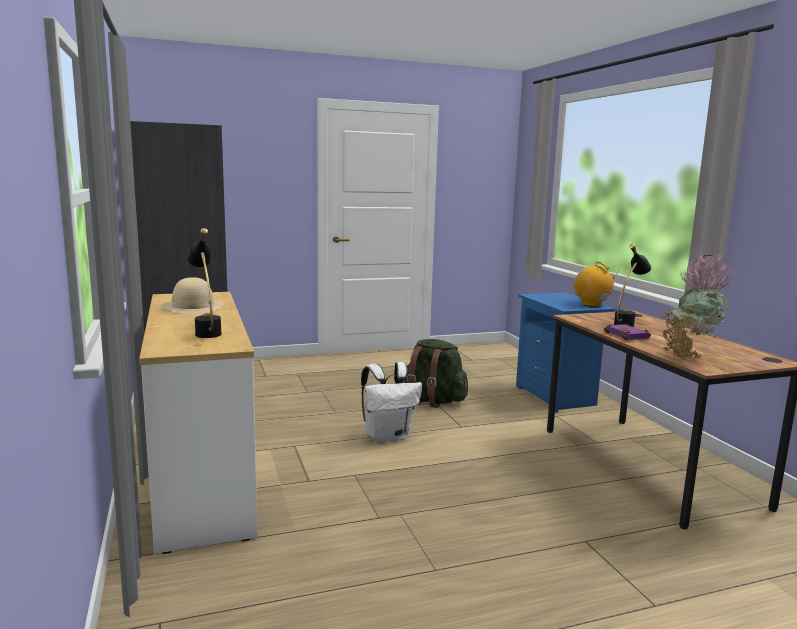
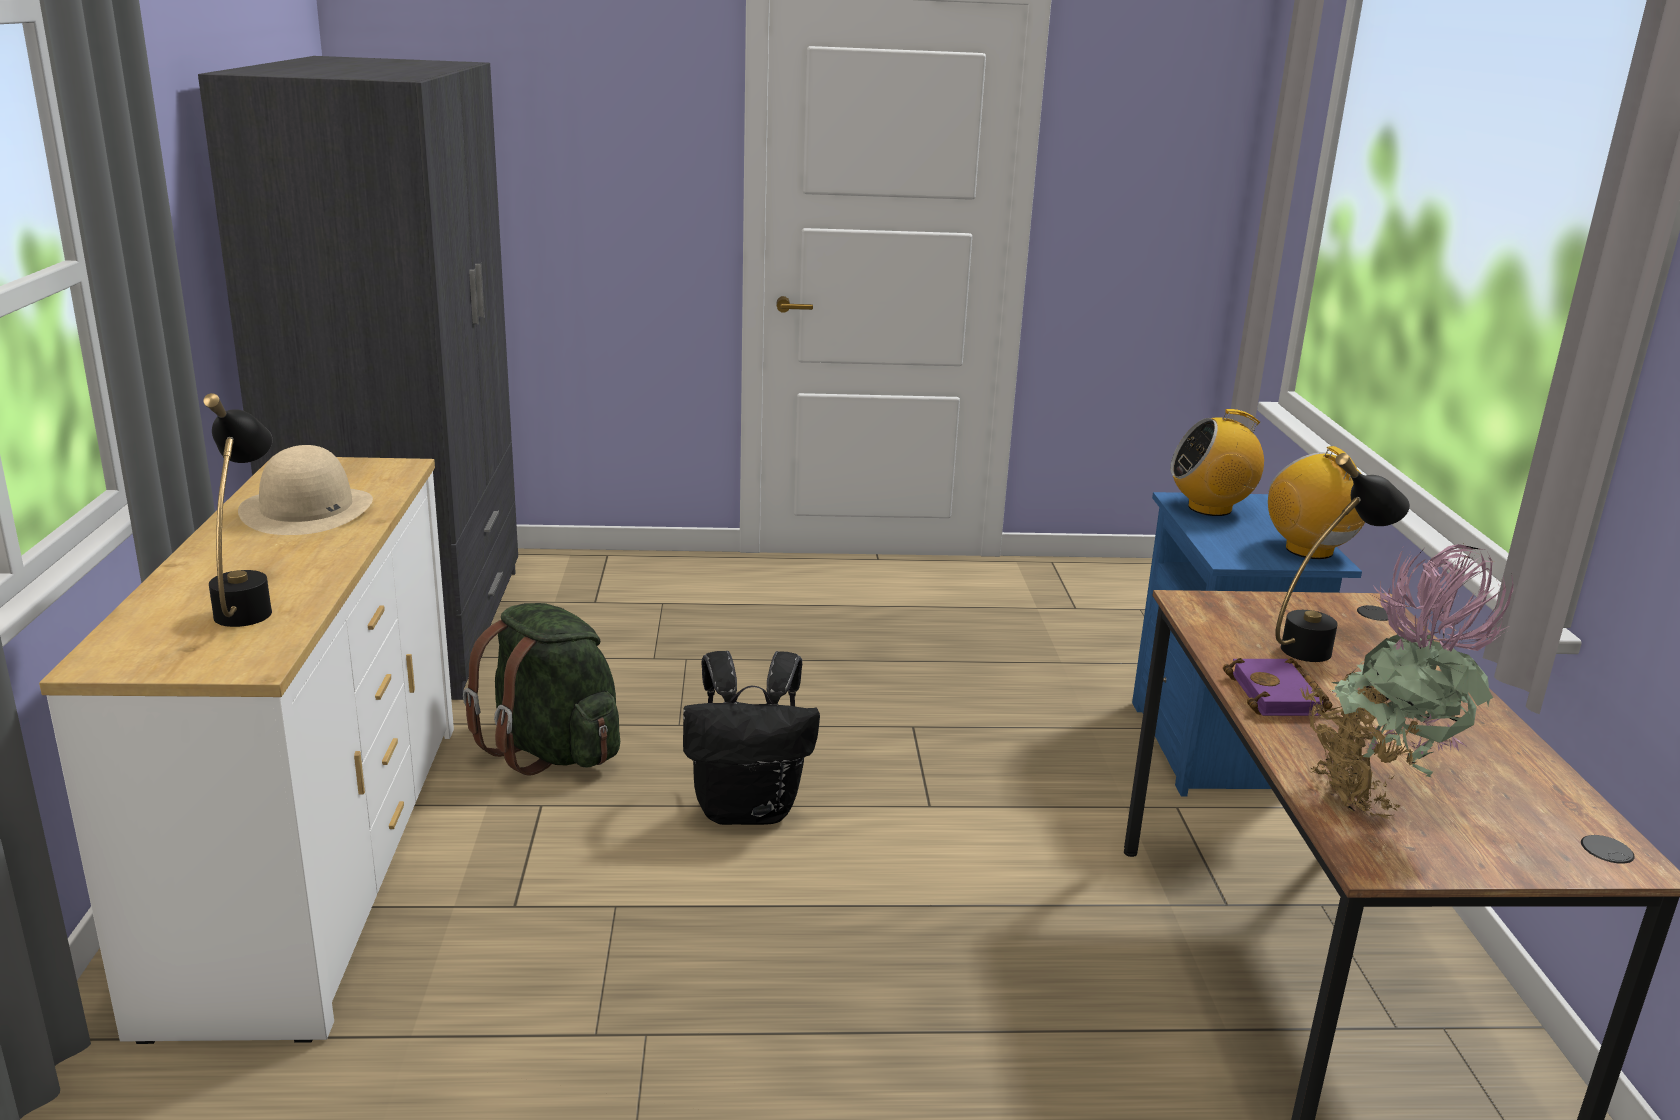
camera: 15 degrees right, 10 degrees up
(387, 436) = (749, 809): white backpack -> black backpack
(433, 401) = (910, 721): green backpack -> green backpack (552, 750)
(544, 297) = (1210, 508): none -> radio

